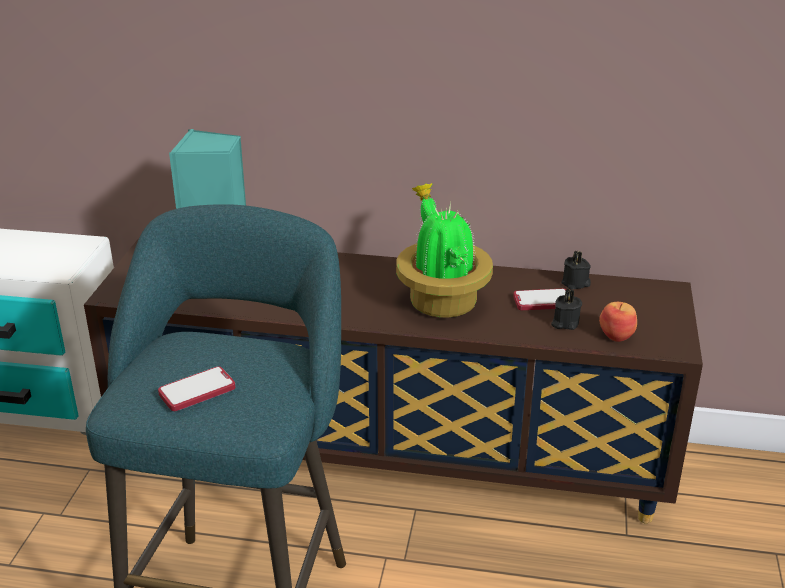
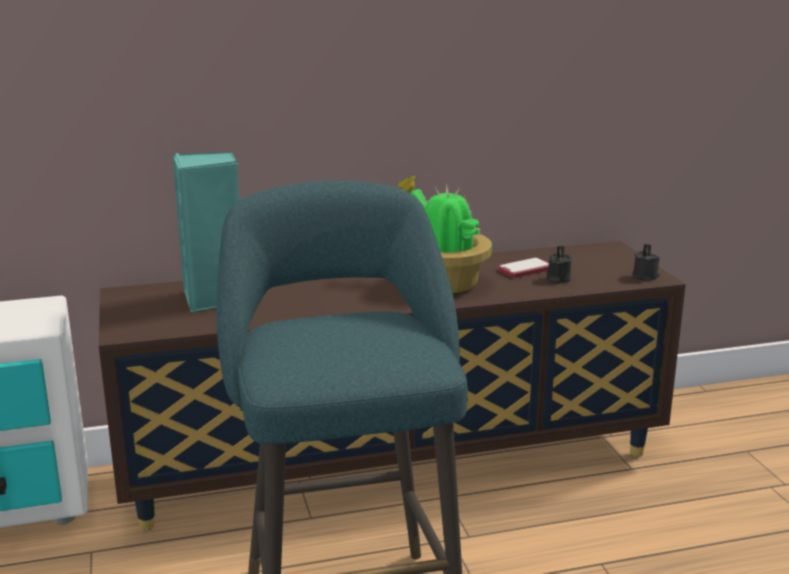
camera: 25 degrees left, 10 degrees down
(197, 391) = (345, 352): phone -> none
(576, 283) = (537, 255): black candle -> black candle (646, 276)
(617, 335) = (605, 278): apple -> none

